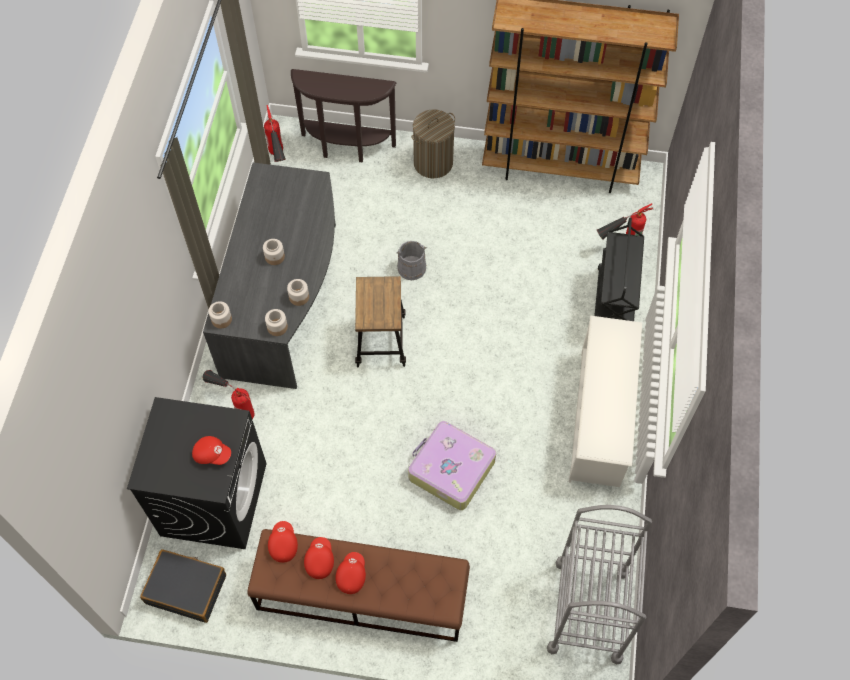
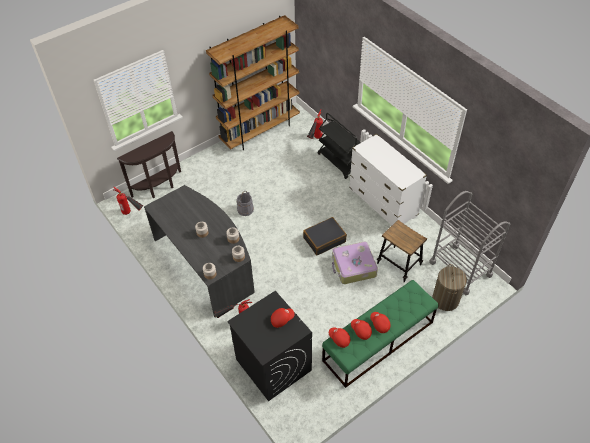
camera: 45 degrees left, 10 degrees down
(186, 588) = (306, 409): black suitcase -> black suitcase (324, 239)
(361, 595) = (378, 341): brown bench -> green bench
(381, 342) = (267, 246): stool -> stool (399, 264)
(433, 163) = (205, 165): laundry basket -> laundry basket (445, 299)
(600, 418) = (383, 203): white shoe rack -> white dresser

